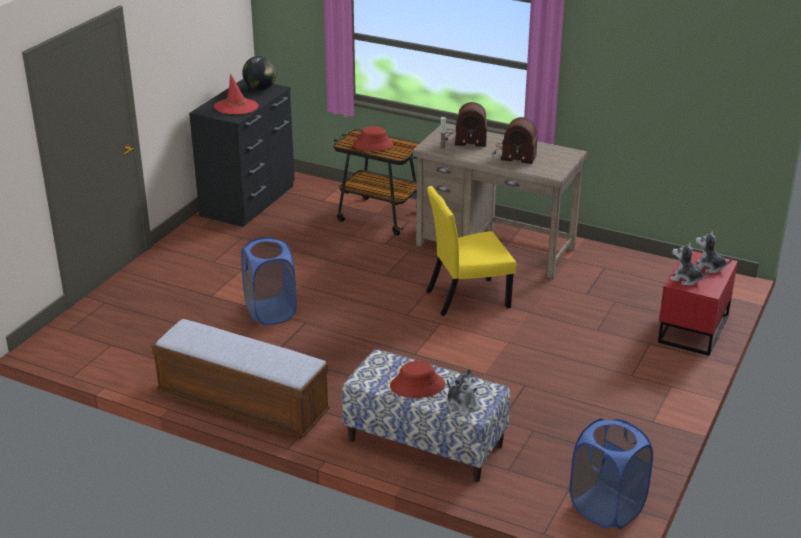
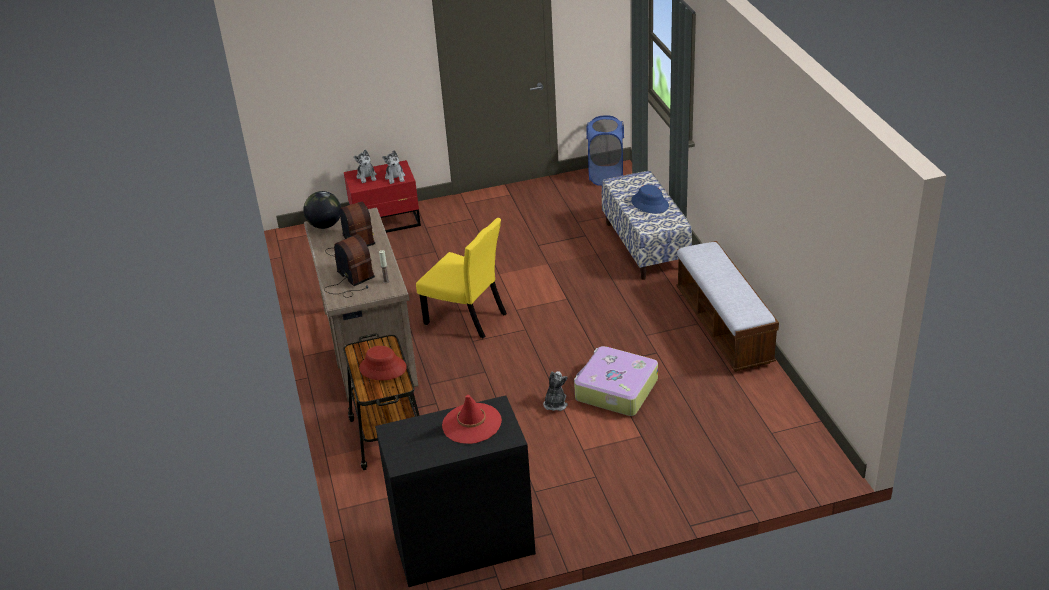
camera: 130 degrees left, 5 degrees up
(260, 89) = (406, 442): globe -> globe (325, 225)
(270, 312) = (615, 390): blue laundry basket -> suitcase
(417, 385) = (650, 203): red hat -> blue hat
(462, 405) = (642, 183): plush toy -> plush toy (555, 404)

